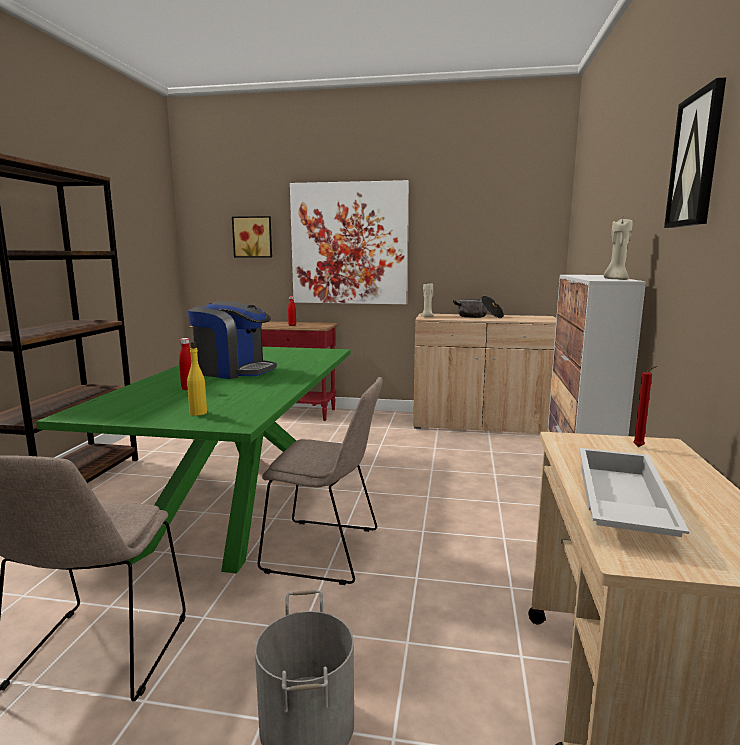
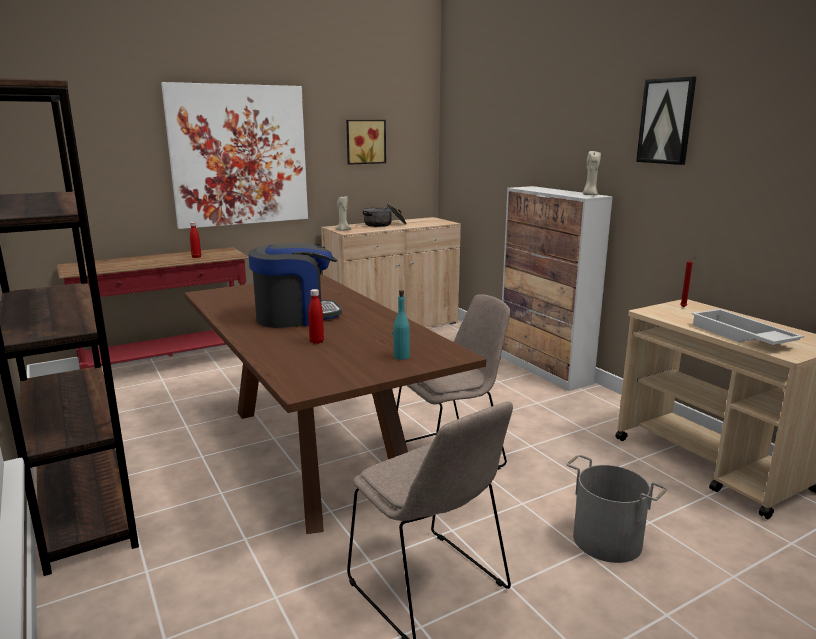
camera: 40 degrees left, 5 degrees up
(198, 413) = (401, 357): yellow bottle -> turquoise bottle
(241, 501) = (315, 449): green dining table -> brown dining table
(253, 237) = (112, 149): picture -> picture (365, 141)

